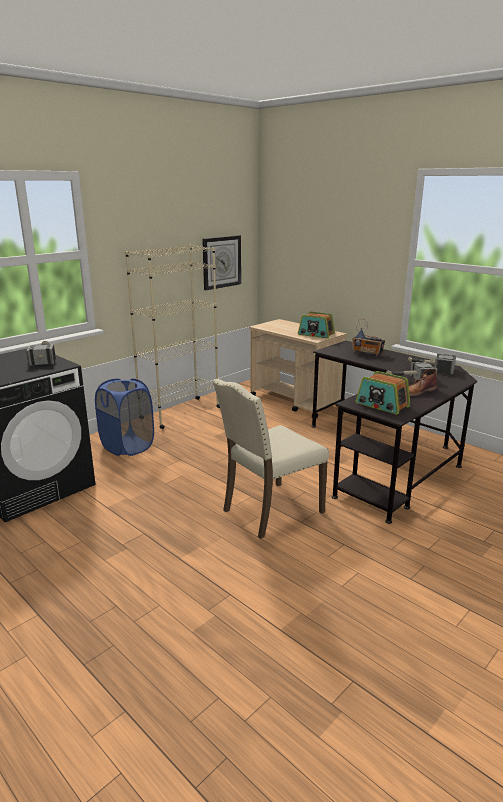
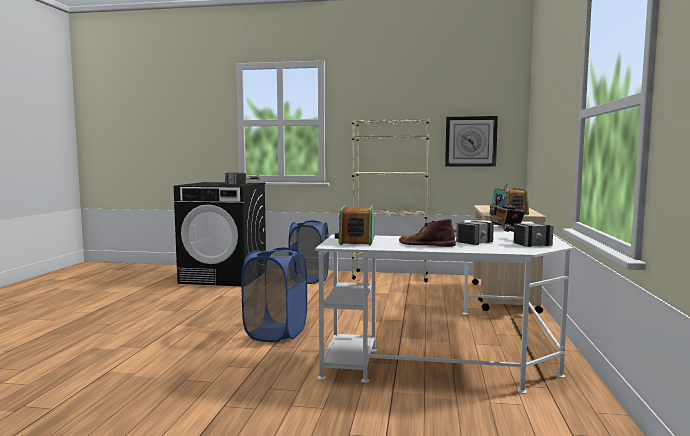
camera: 55 degrees right, 15 degrees down
(270, 511) = (276, 333): beige chair -> blue laundry basket
(386, 457) = (464, 352): black desk -> white desk

